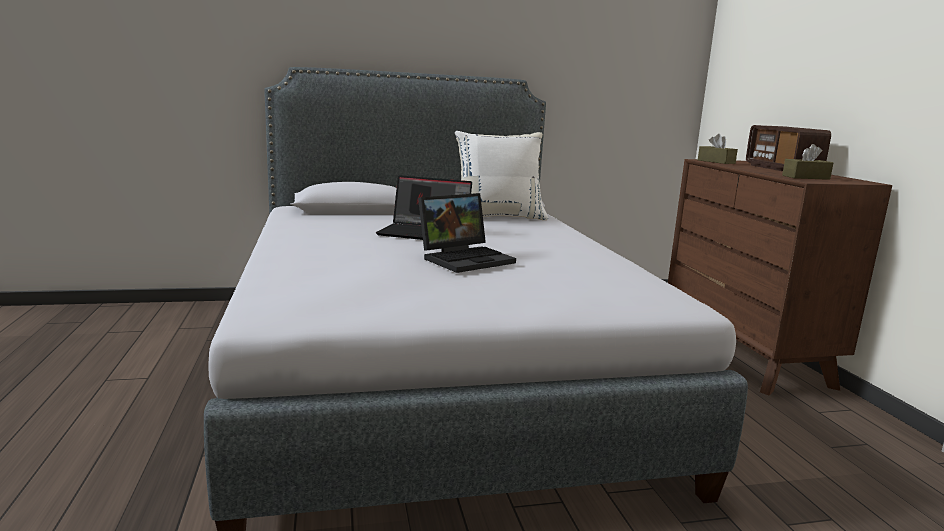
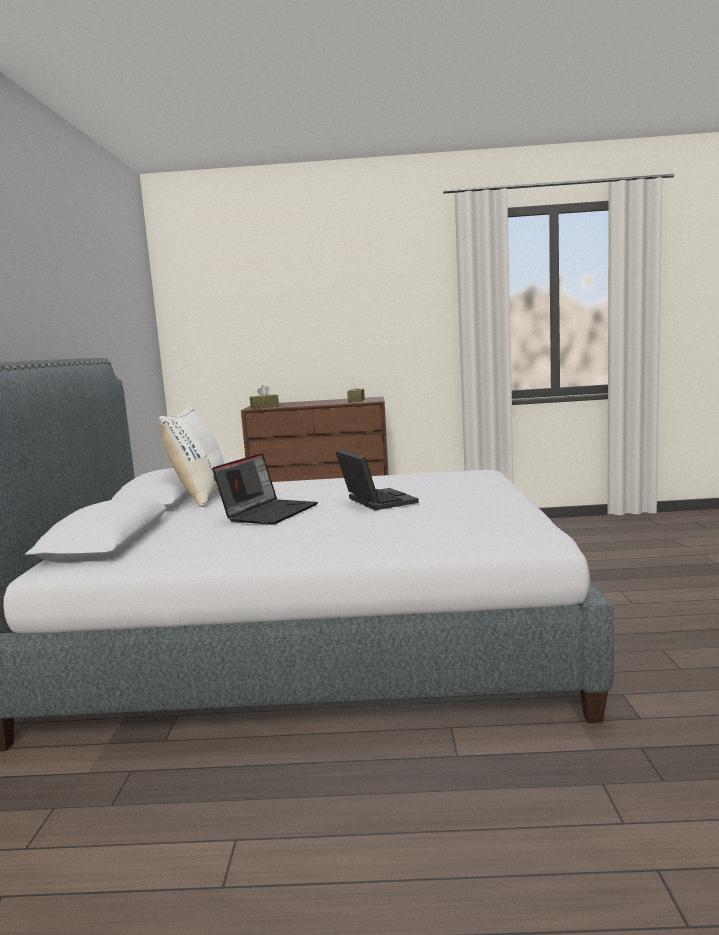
camera: 75 degrees left, 5 degrees down
(782, 169) = (310, 402): radio -> none

